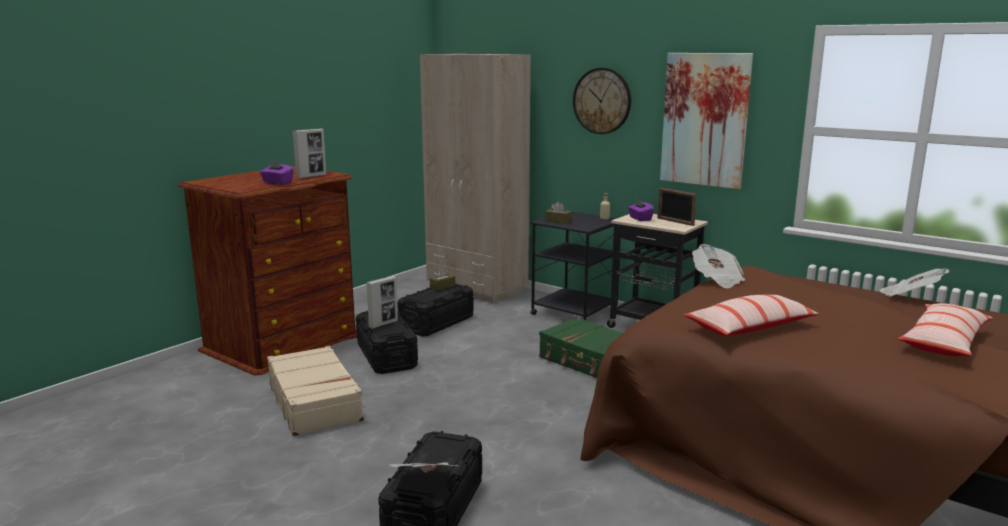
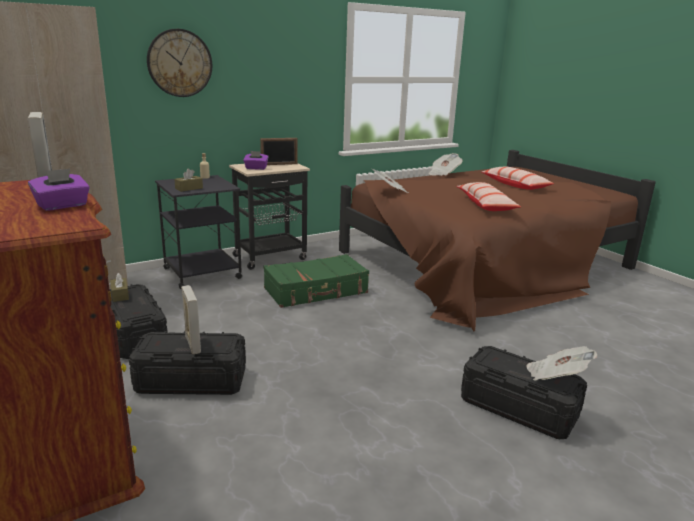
camera: 70 degrees left, 5 degrees up
(315, 402) = (272, 448): beige suitcase -> none
(704, 120) = (278, 76): picture -> none

